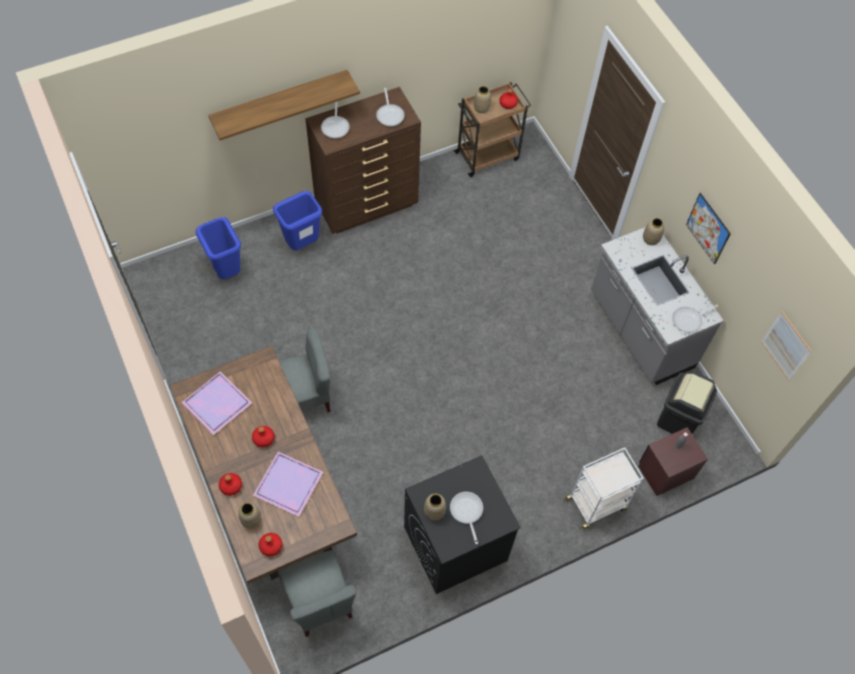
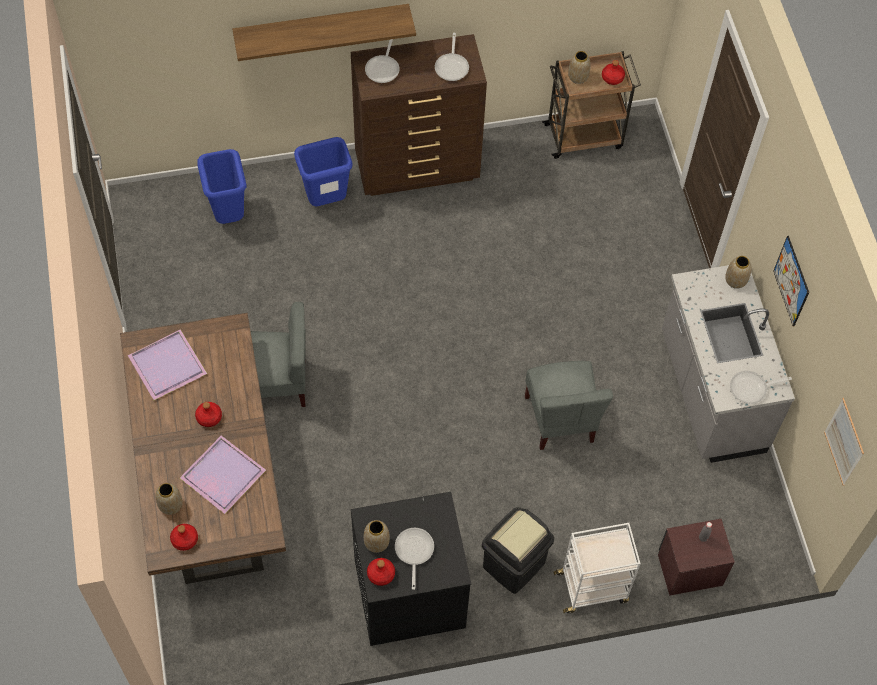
camera: 15 degrees right, 0 degrees up
(231, 486) = (158, 462): red bottle -> red bottle (381, 574)
(319, 602) = (233, 622): grey chair -> grey chair (560, 419)
(679, 418) = (726, 509): black trash can -> black trash can (514, 565)

